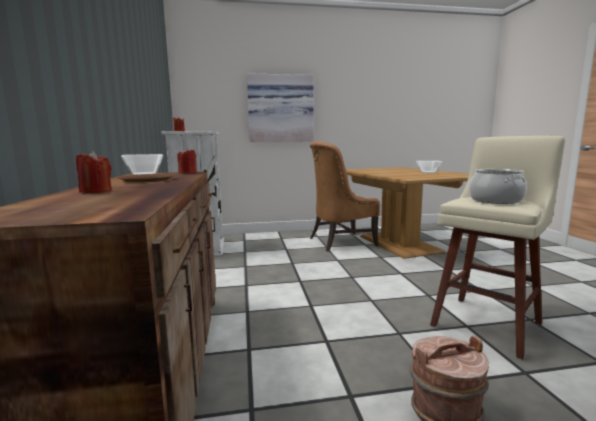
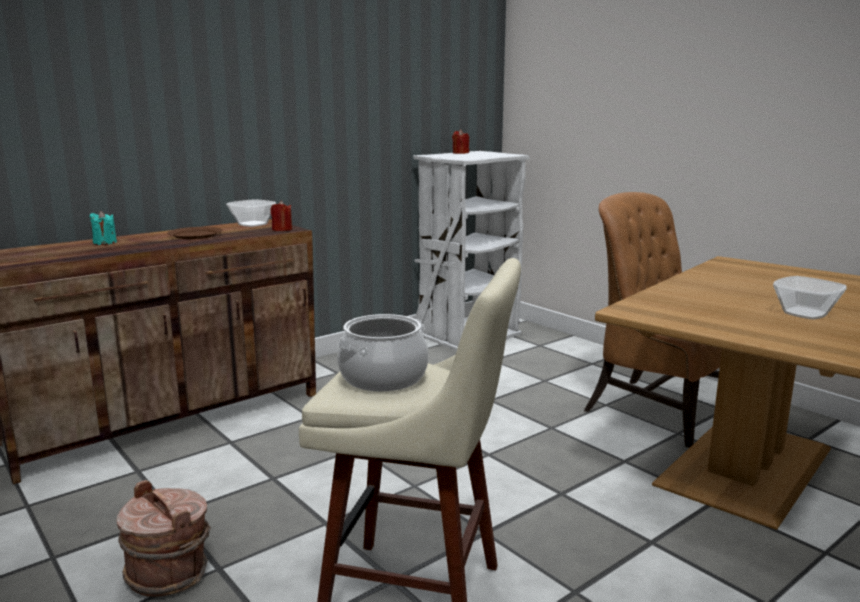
camera: 60 degrees right, 5 degrees up
(96, 191) = (105, 243): red candle -> turquoise candle
(280, 109) = (653, 111): picture -> none

